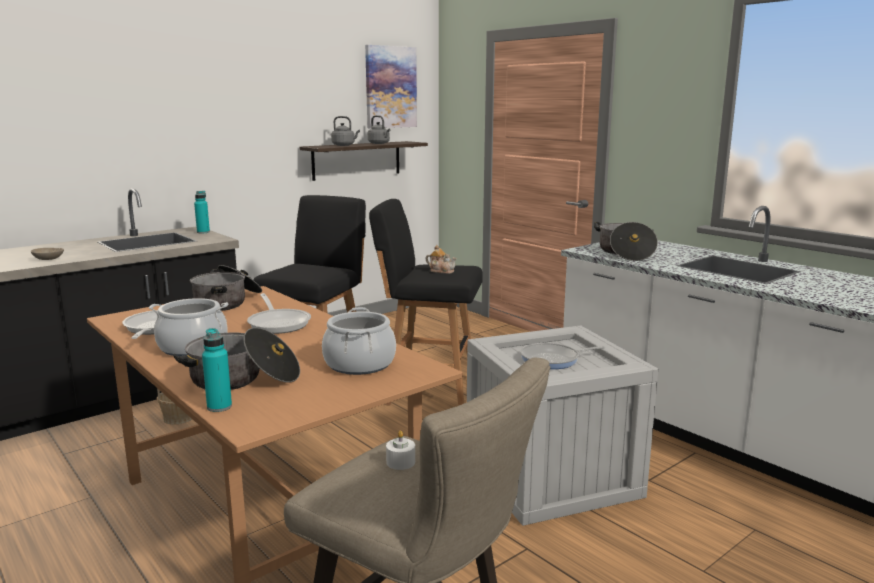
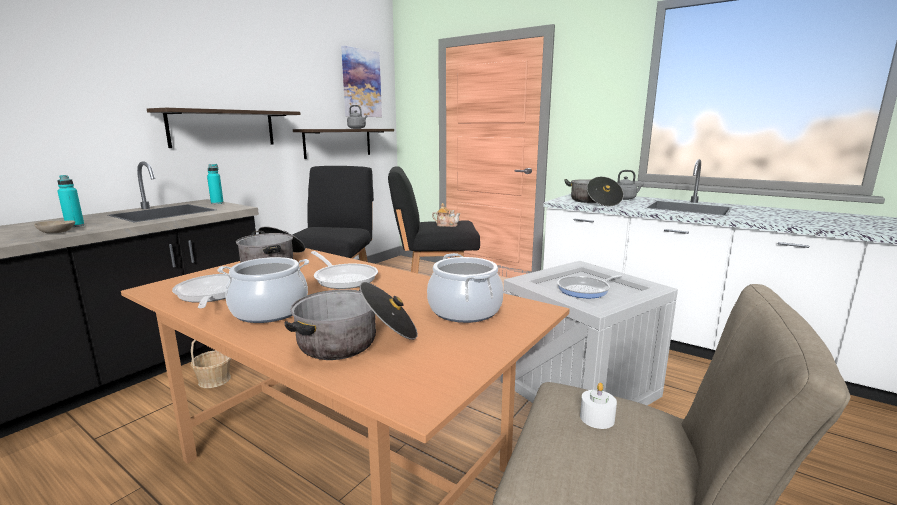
camera: 15 degrees left, 0 degrees up
(219, 149) = (223, 128): none -> shelf
(219, 407) = (357, 380): turquoise bottle -> turquoise bottle (75, 226)
(344, 145) = (331, 128): grey kettle -> grey kettle (625, 199)

